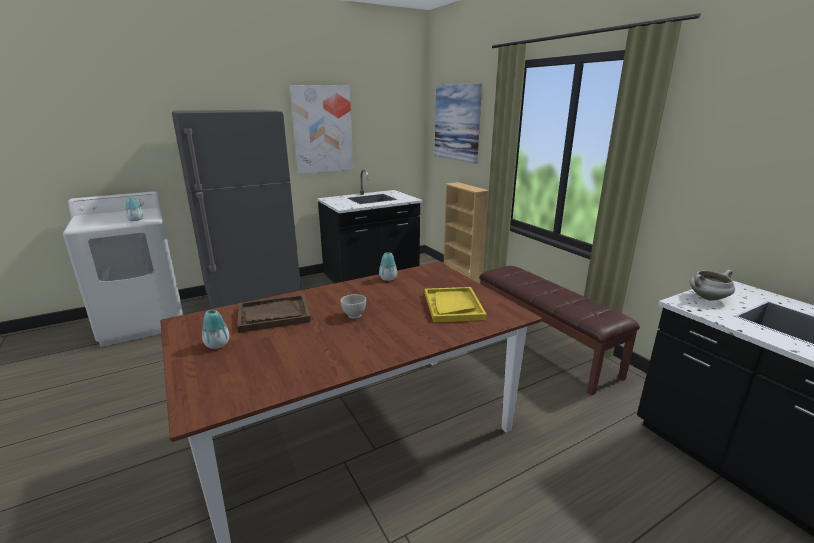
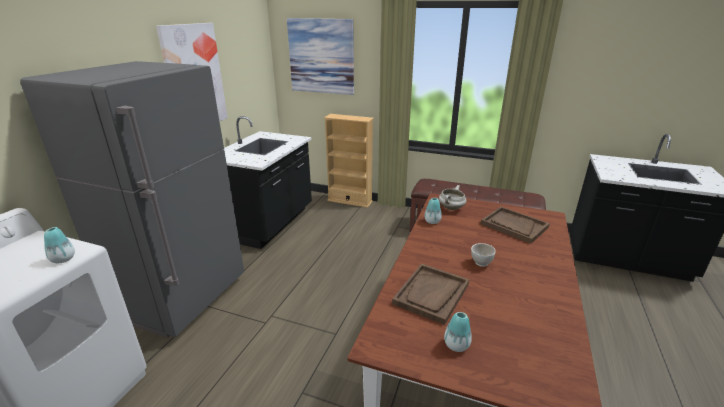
camera: 40 degrees left, 5 degrees up
(453, 306) = (514, 226): yellow tray -> brown tray
(708, 298) = (611, 170): white cooking pot -> white cooking pot (451, 208)

